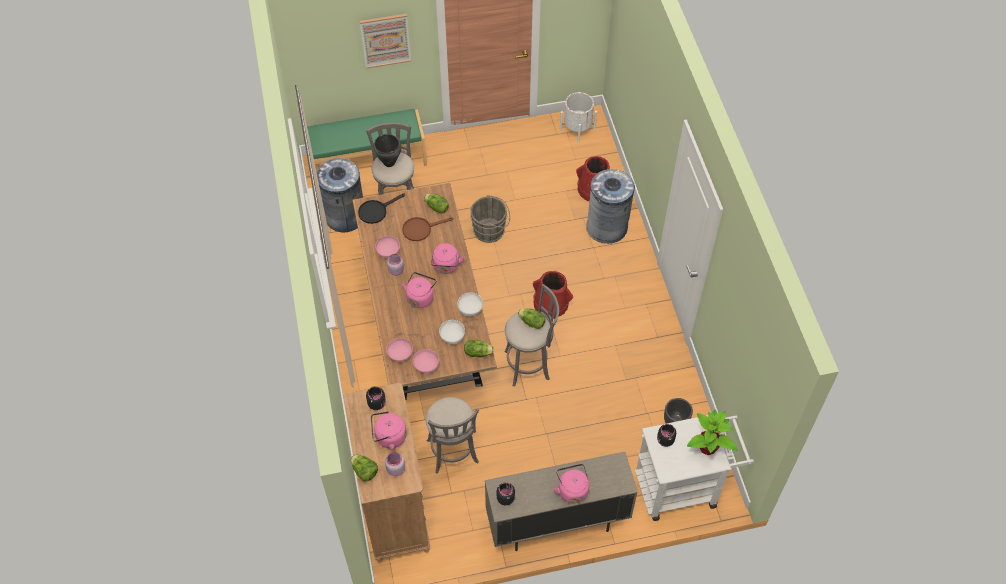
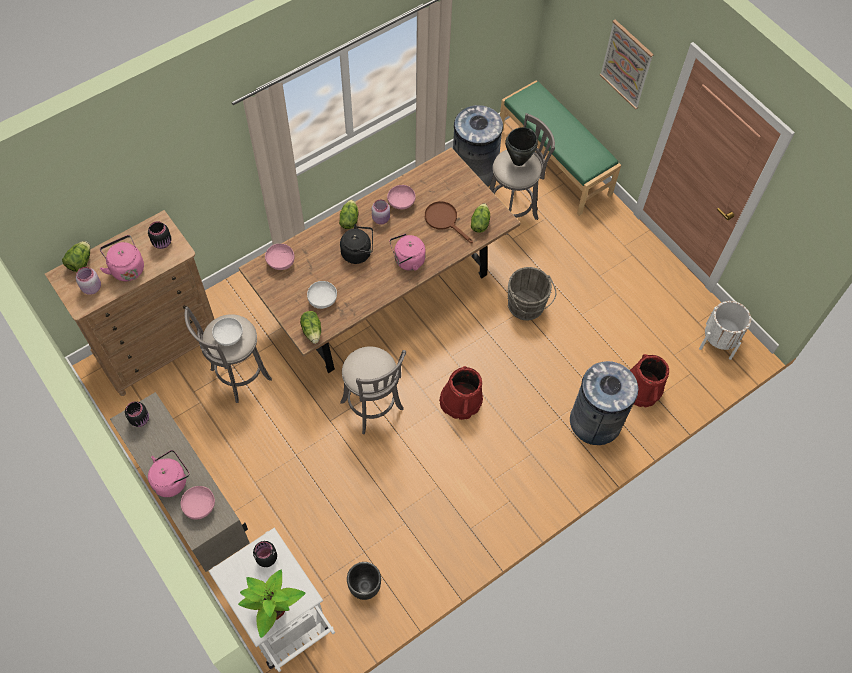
camera: 65 degrees right, 5 degrees up
(376, 211) = (447, 172): black frying pan -> none
(420, 297) = (358, 253): pink kettle -> black kettle
(426, 365) = (277, 289): pink bowl -> pink bowl (199, 506)
(470, 308) = (365, 303): white bowl -> white bowl (229, 336)
(531, 322) = (377, 369): lettuce -> lettuce (349, 220)

